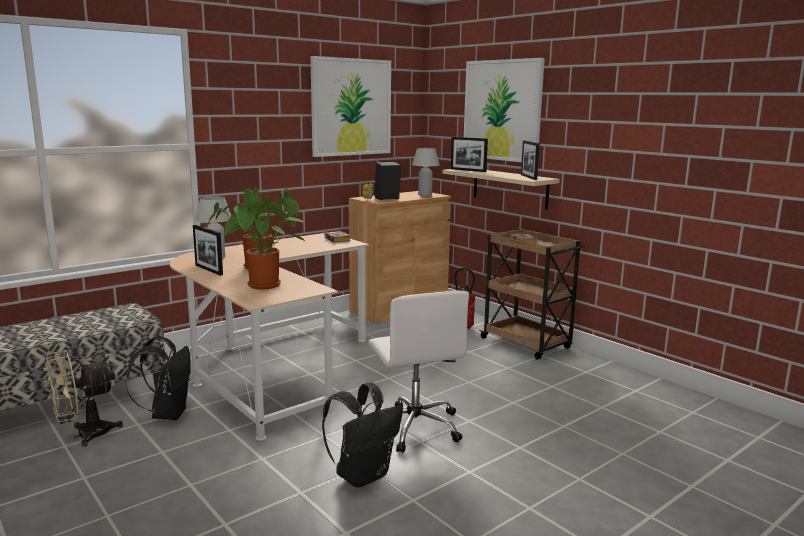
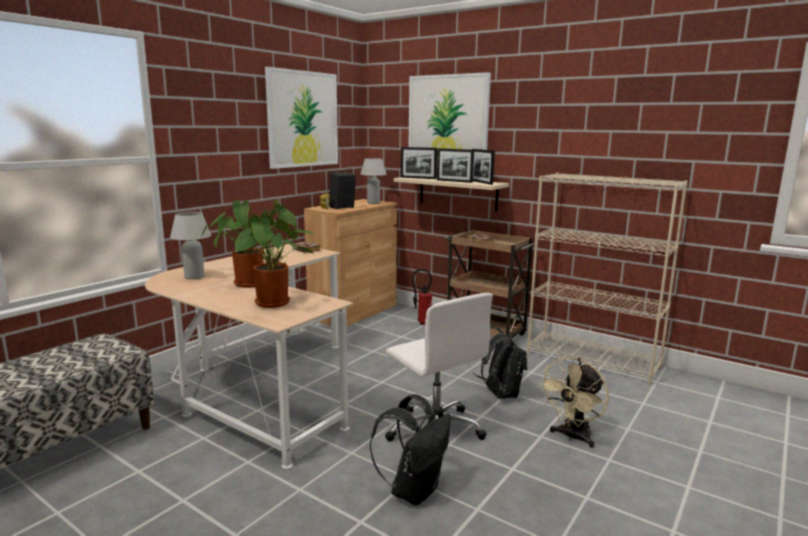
camera: 15 degrees left, 0 degrees up
(84, 435) = (77, 495): beige fan -> beige fan (572, 437)
(168, 413) = (169, 453): black backpack -> black backpack (498, 393)
(208, 270) = (197, 291): picture frame -> picture frame (454, 181)
(632, 382) = (593, 360): none -> beige bookcase

